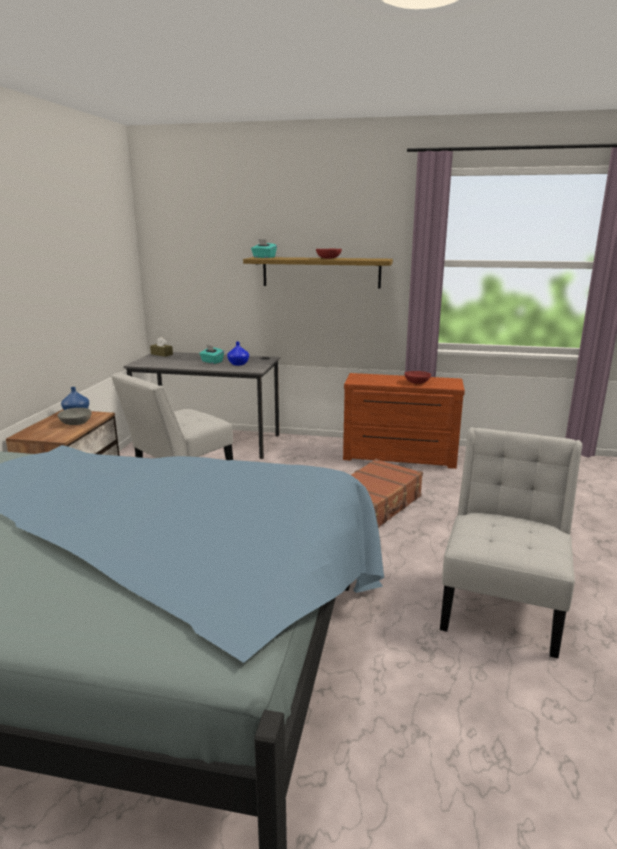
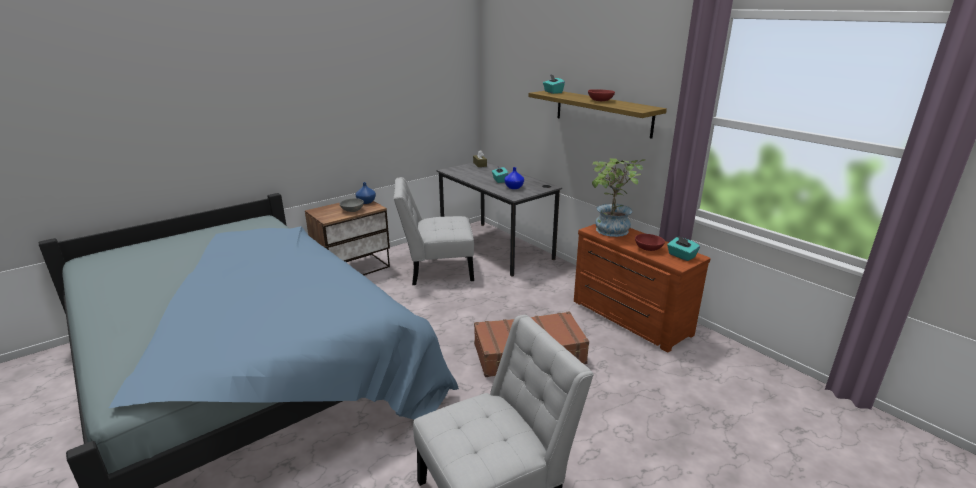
camera: 40 degrees right, 5 degrees up
(370, 379) = (610, 232): none -> potted plant
(445, 381) = (681, 256): none -> turquoise tissue box

